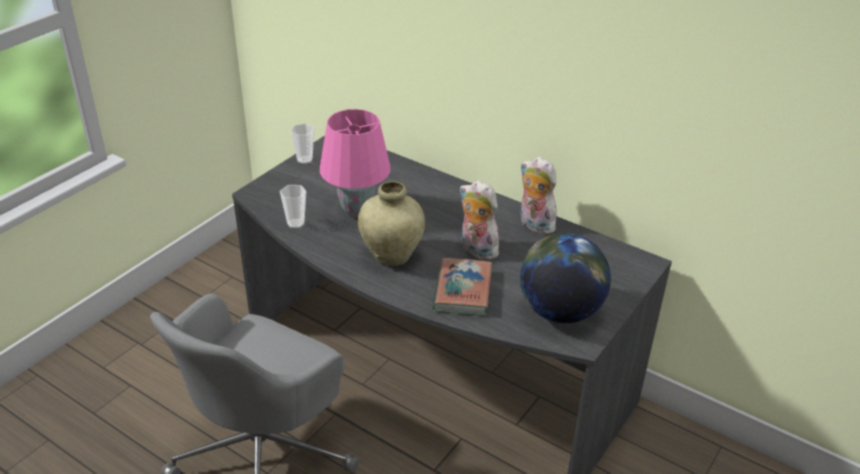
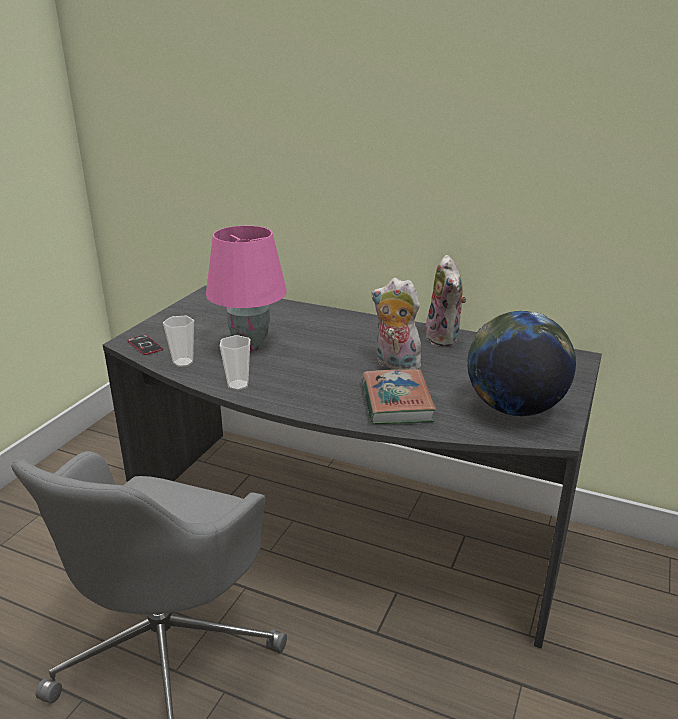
camera: 10 degrees left, 10 degrees down
(267, 200) = (145, 345): none -> phone
(304, 160) = (180, 310): cup -> cup (238, 385)
(391, 256) = (303, 379): beige vase -> none
(534, 224) = (445, 338): plush toy -> plush toy turned 135 degrees counterclockwise

